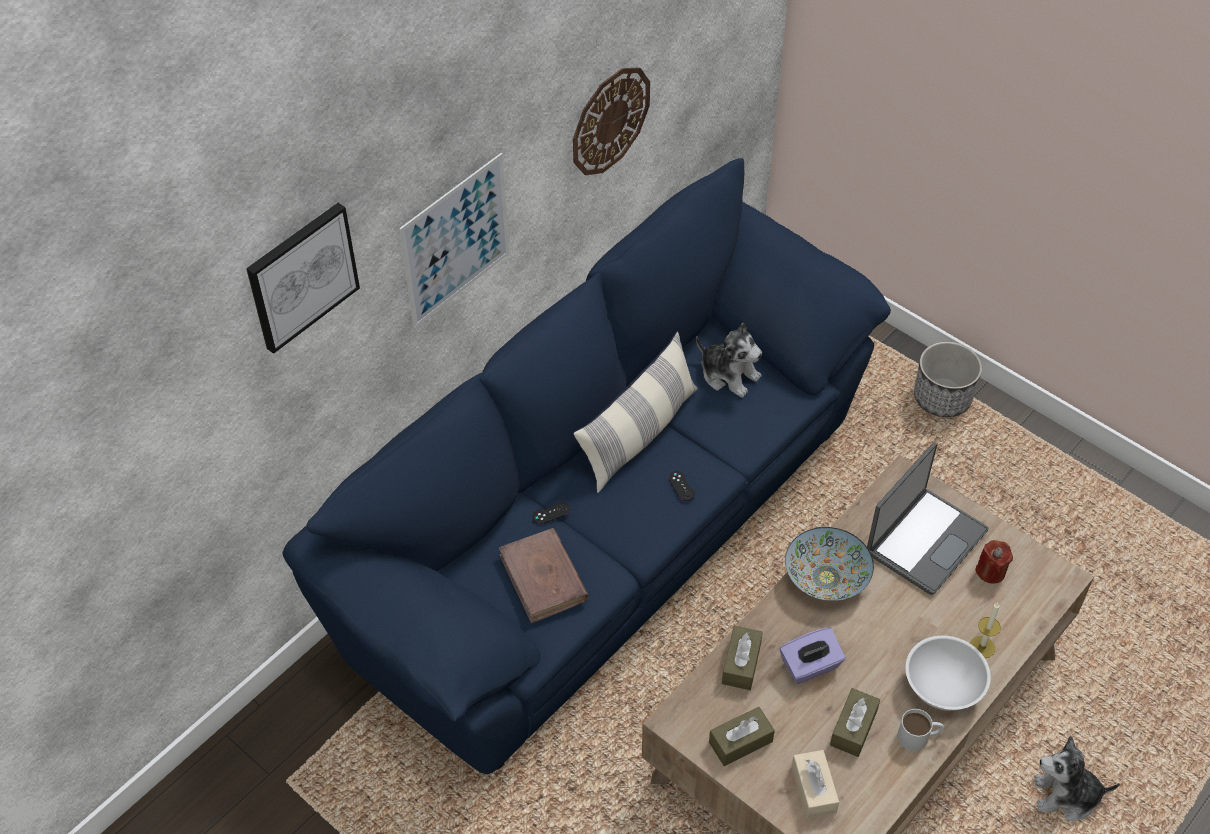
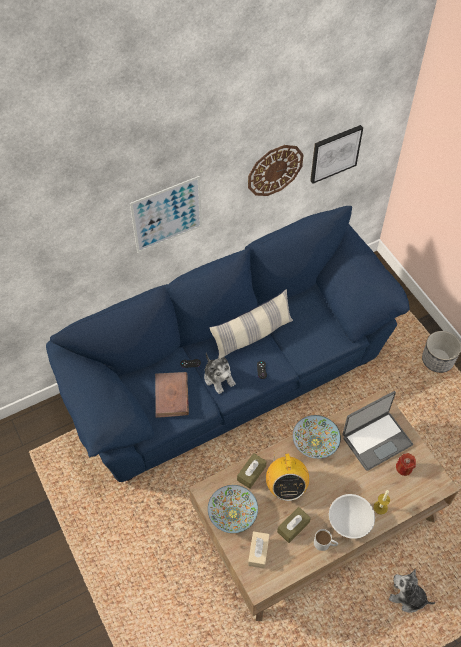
camera: 20 degrees right, 5 degrees up
(302, 276) = (65, 216): picture -> picture (335, 153)
(729, 375) = (312, 317): plush toy -> plush toy (219, 378)
(740, 742) = (233, 514): brown tissue box -> bowl
(810, 666) = (286, 487): purple tissue box -> radio

